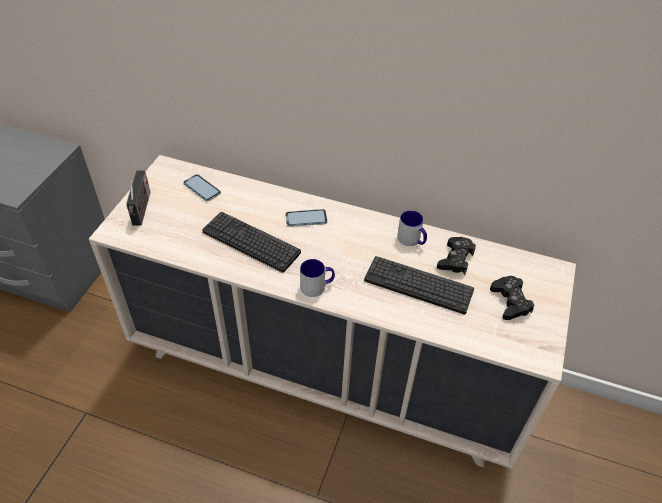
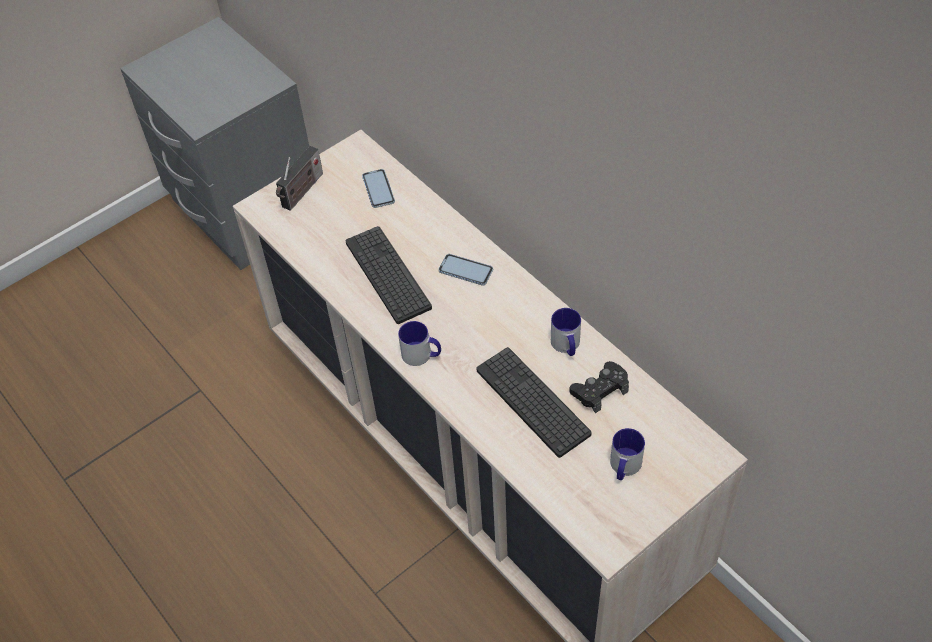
camera: 35 degrees right, 5 degrees up
(510, 301) = (624, 467): black game controller -> mug

